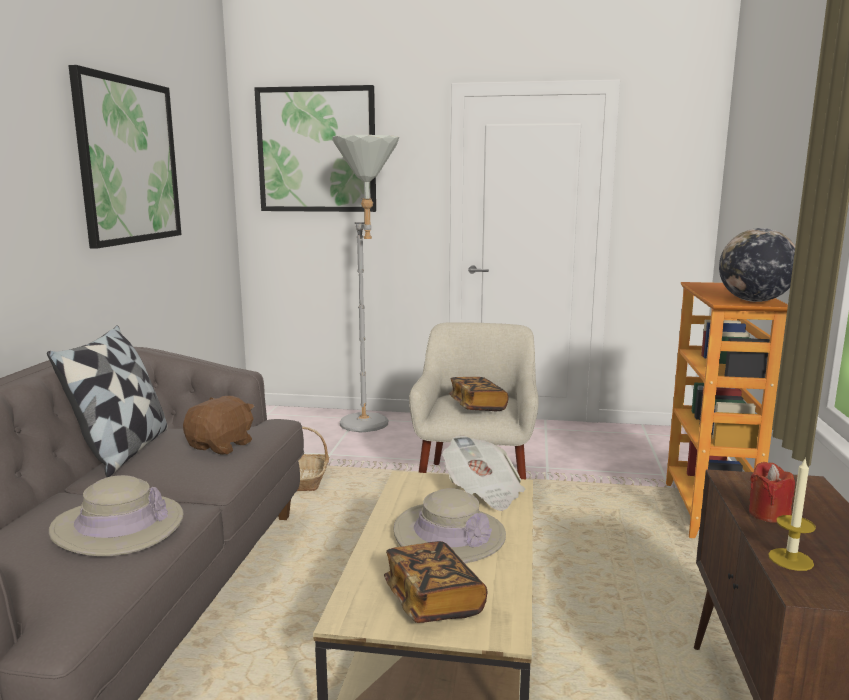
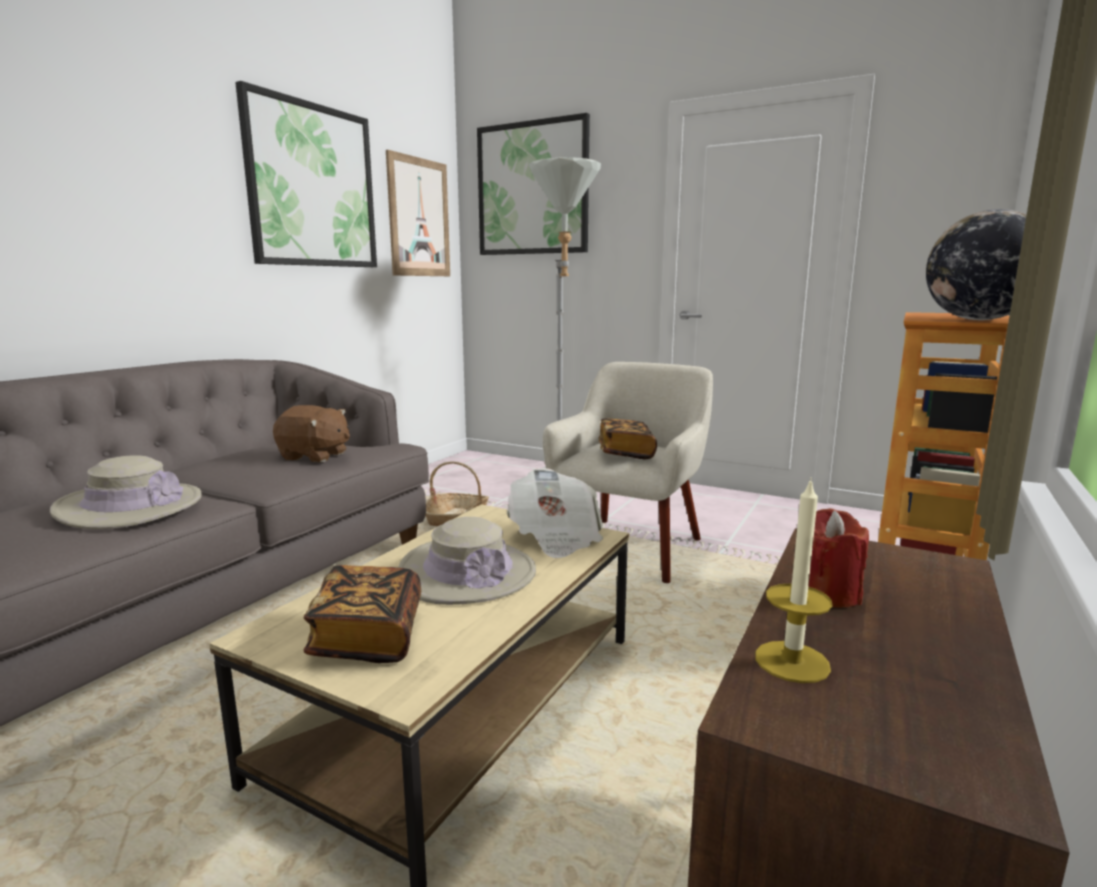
camera: 20 degrees right, 0 degrees up
(123, 451) = (233, 452): pillow -> none
(206, 178) = (419, 218): none -> picture
(222, 446) = (314, 456): brown plush toy -> brown plush toy turned 60 degrees clockwise

